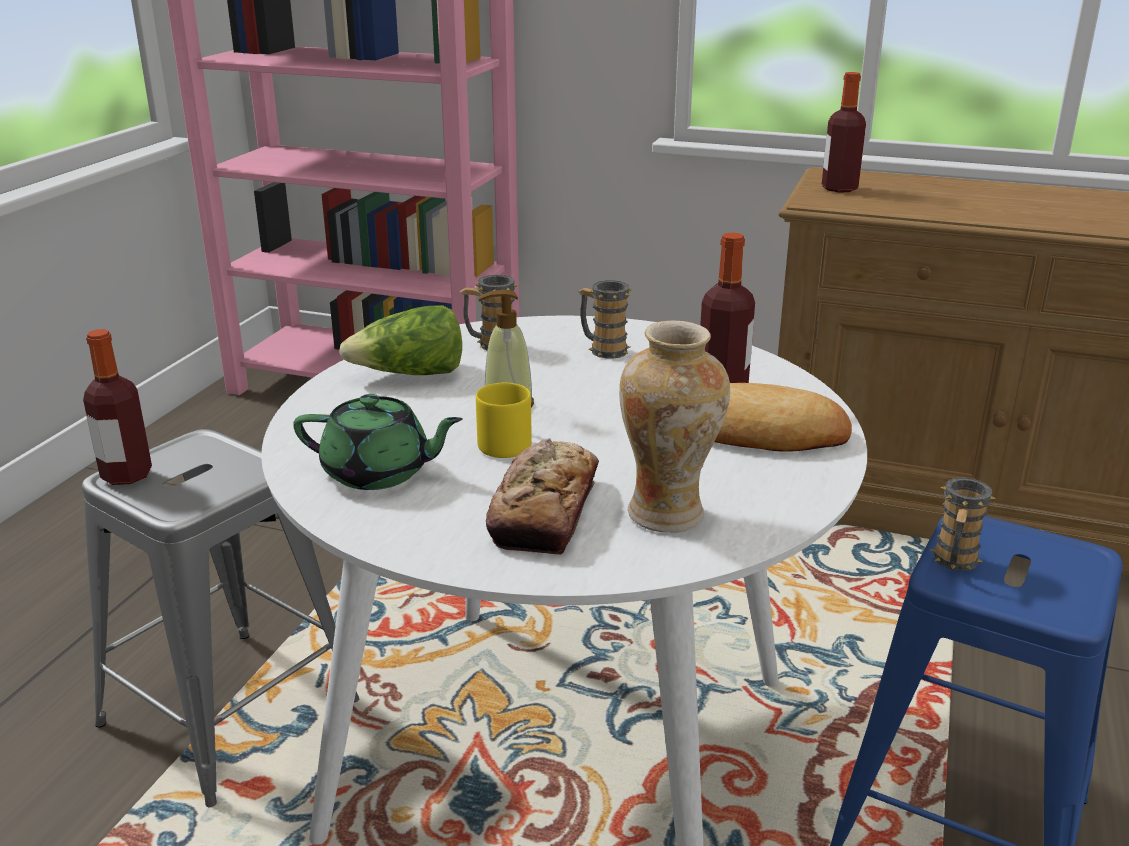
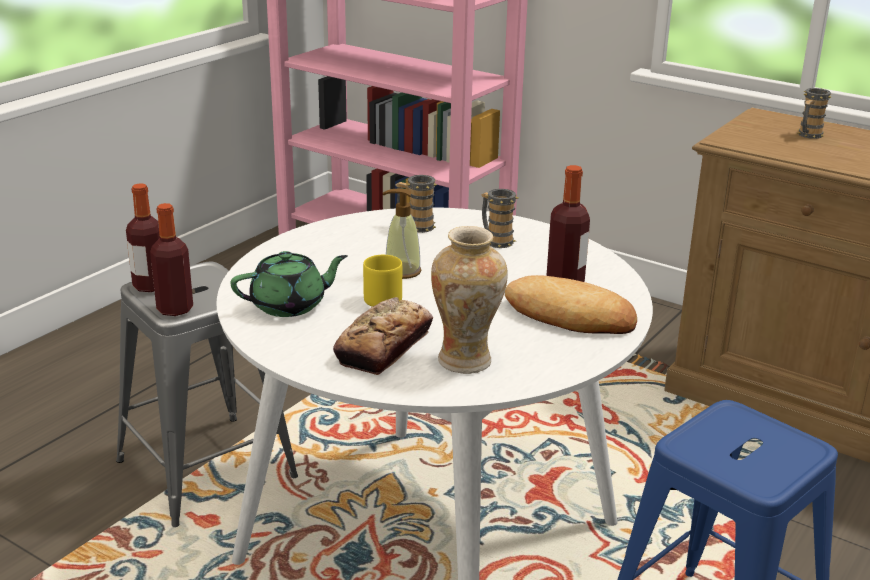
camera: 15 degrees right, 0 degrees up
(378, 473) = (290, 305): green teapot -> green teapot turned 45 degrees counterclockwise
(410, 375) = (346, 241): lettuce -> none
(839, 188) = (758, 130): bottle -> bottle (175, 309)
(954, 563) = (698, 435): mug -> mug (808, 136)

